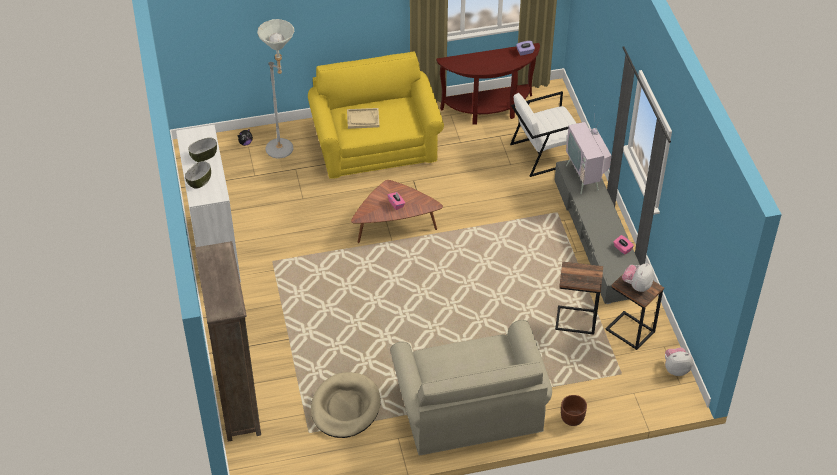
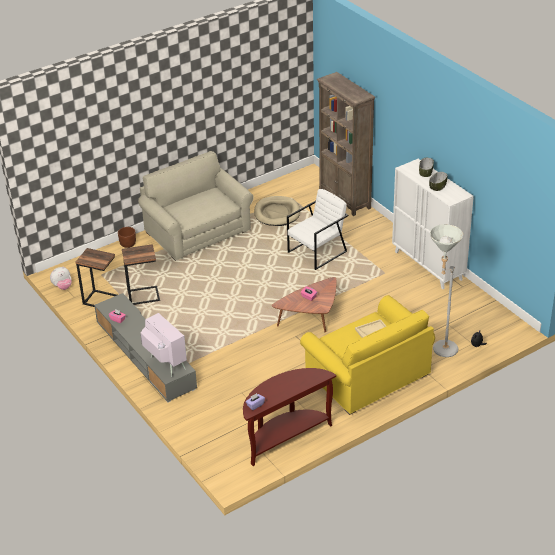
camera: 160 degrees right, 10 degrees down
(544, 153) = (215, 411): white armchair -> white armchair (317, 252)
(637, 285) = (95, 257): plush toy -> none

